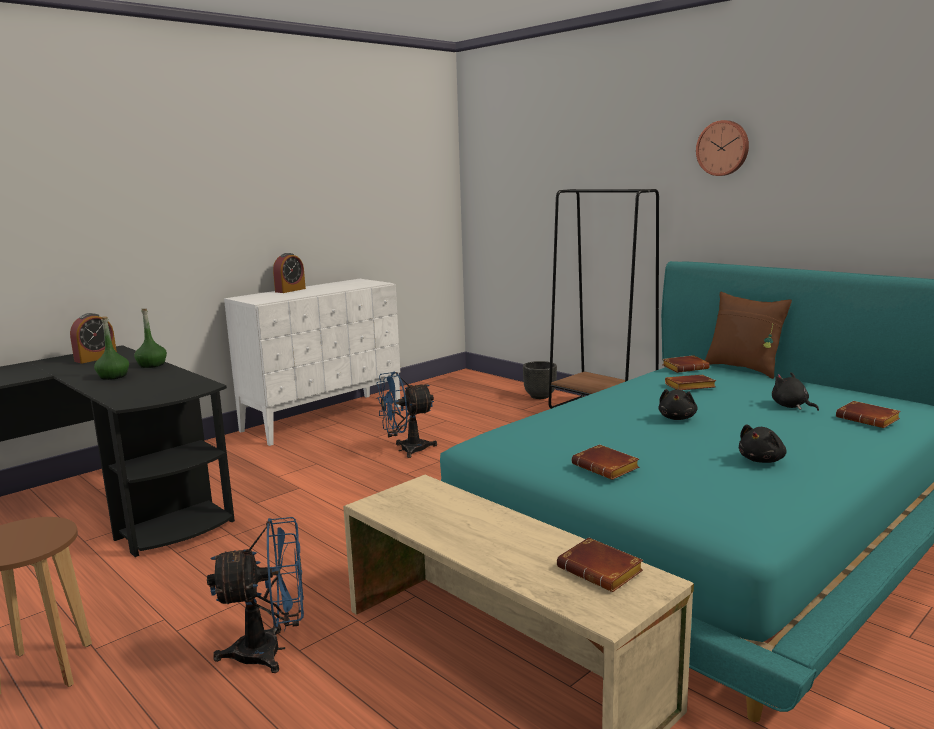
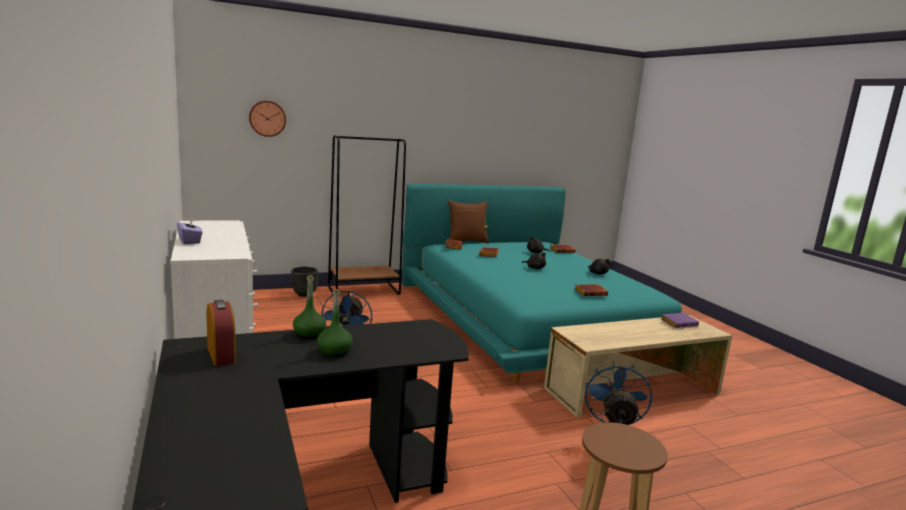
camera: 70 degrees left, 0 degrees up
(290, 290) = (190, 241): alarm clock -> purple tissue box
(602, 571) = (679, 323): brown book -> purple book
(723, 148) = (431, 116): wall clock -> wall clock (267, 118)

